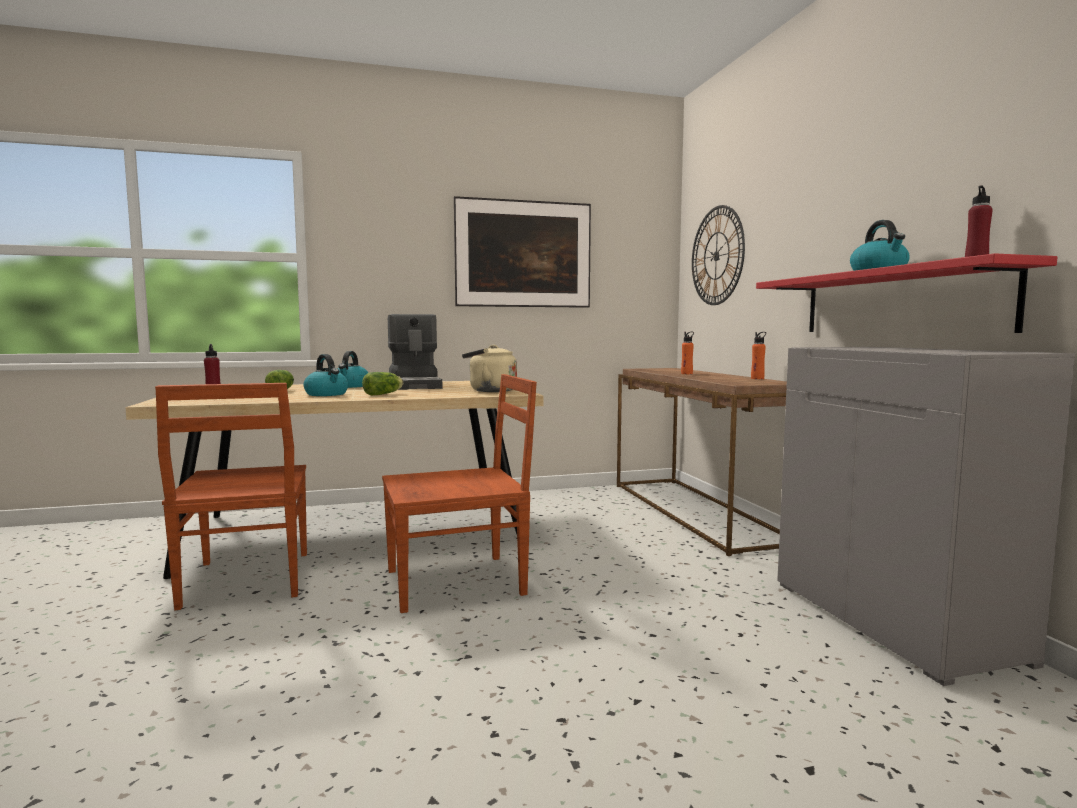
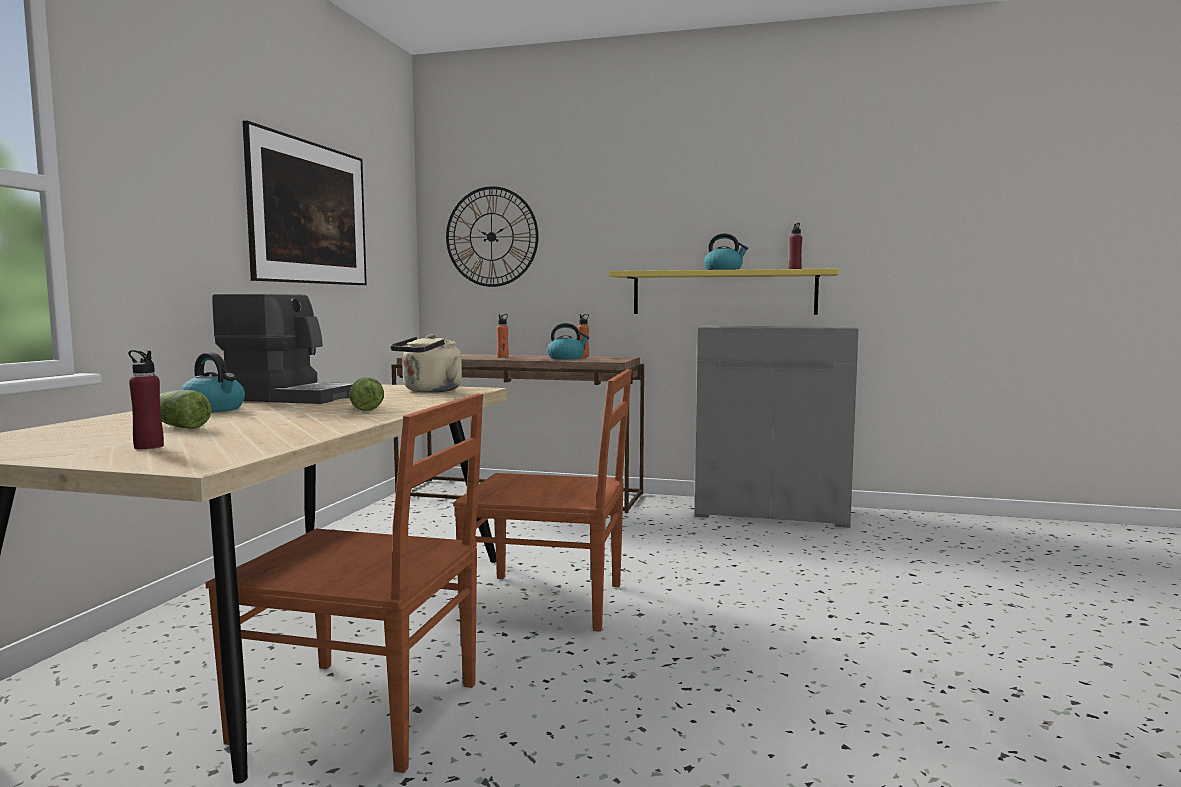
camera: 60 degrees left, 0 degrees up
(327, 394) = (304, 418): kettle -> kettle (566, 358)
(459, 582) = (549, 602): brown chair -> brown chair turned 90 degrees clockwise
(898, 302) = (723, 293): red shelf -> yellow shelf

